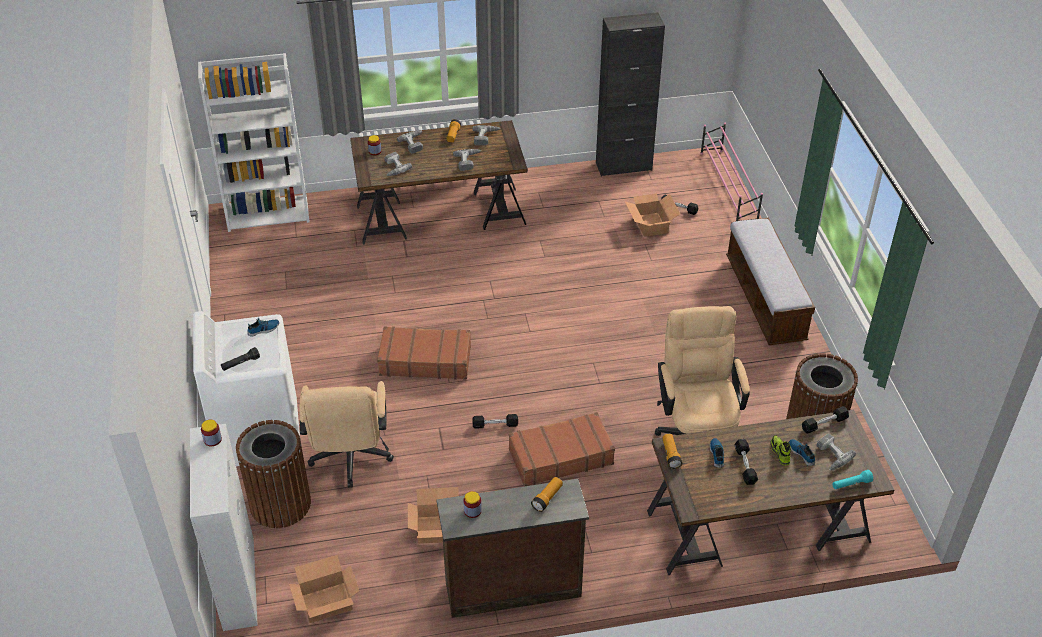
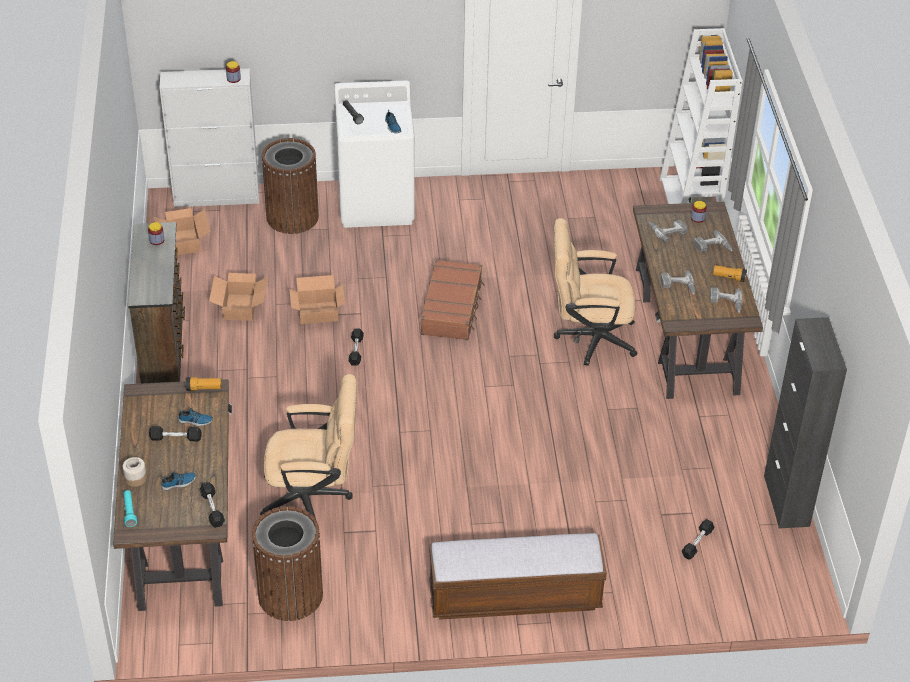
camera: 95 degrees right, 0 degrees up
(350, 459) = (333, 257): beige office chair -> beige office chair (588, 338)
(547, 498) = (156, 283): flashlight -> none
(560, 456) = (306, 392): brown suitcase -> none
(651, 224) = (665, 511): cardboard box -> cardboard box (318, 313)
(728, 187) = (743, 602): pink shoe rack -> none
(780, 453) = (184, 466): shoe -> none
(808, 487) = (135, 479): none -> jar
(830, 456) = (169, 504): power drill -> none

